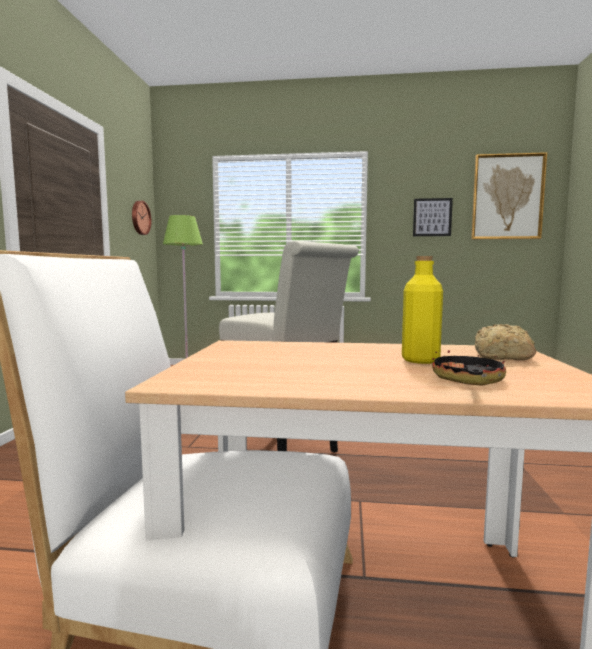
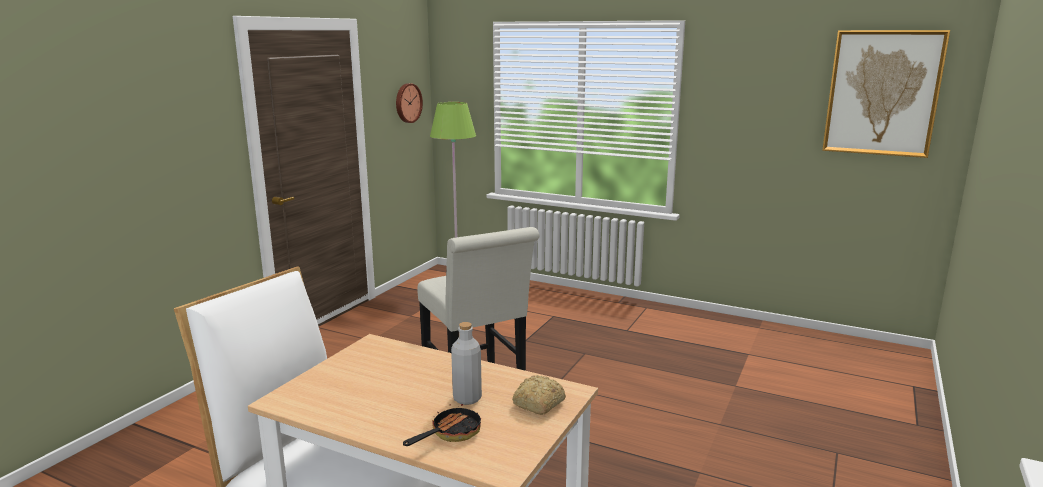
camera: 20 degrees right, 10 degrees up
(420, 360) = (467, 398): yellow bottle -> grey bottle
(432, 217) = (768, 115): picture -> none

